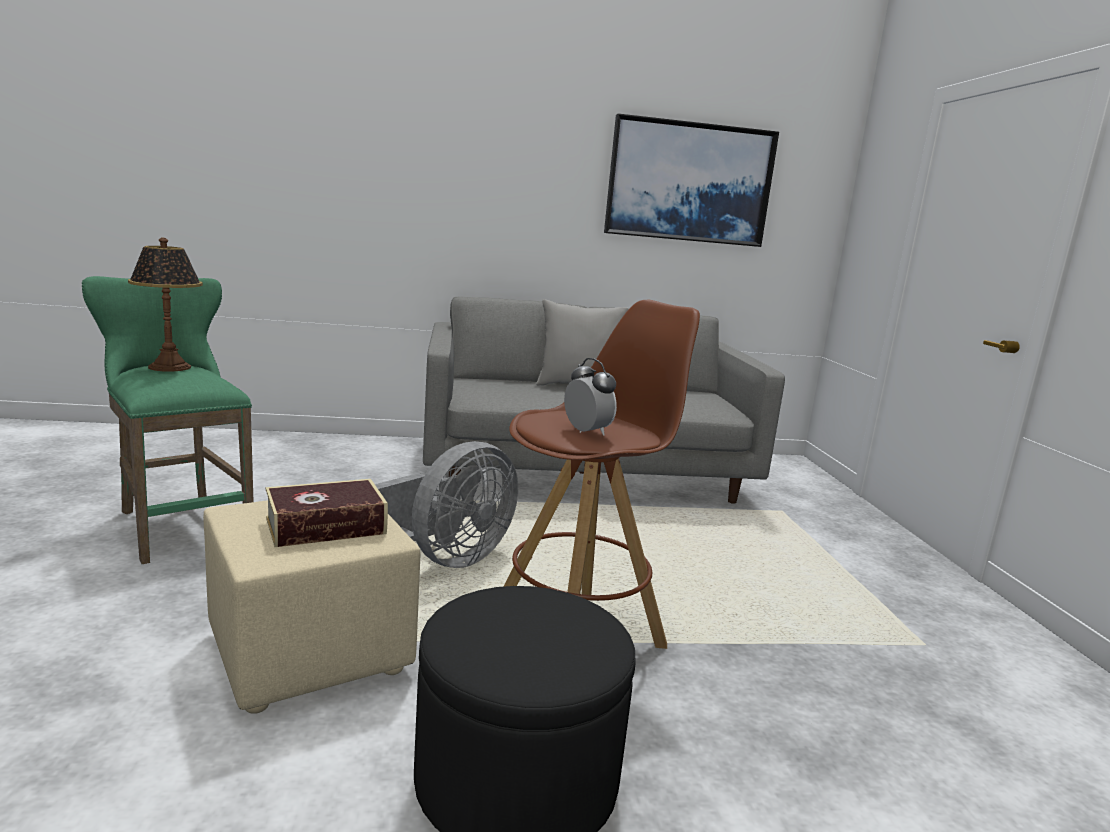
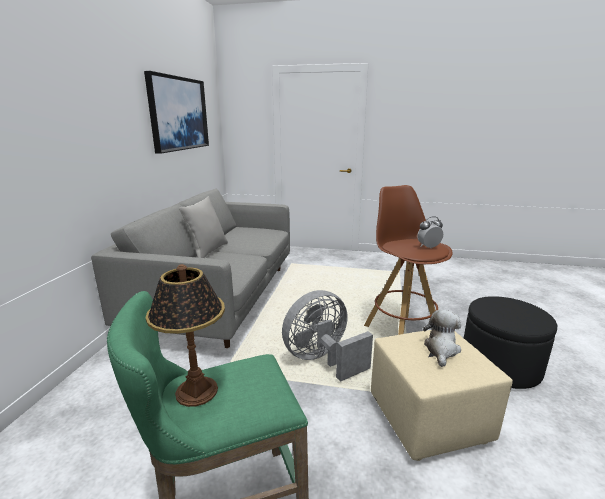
camera: 70 degrees left, 5 degrees up
(326, 526) = (441, 349): book -> plush toy
(449, 558) = (322, 360): grey fan -> grey fan turned 90 degrees counterclockwise

